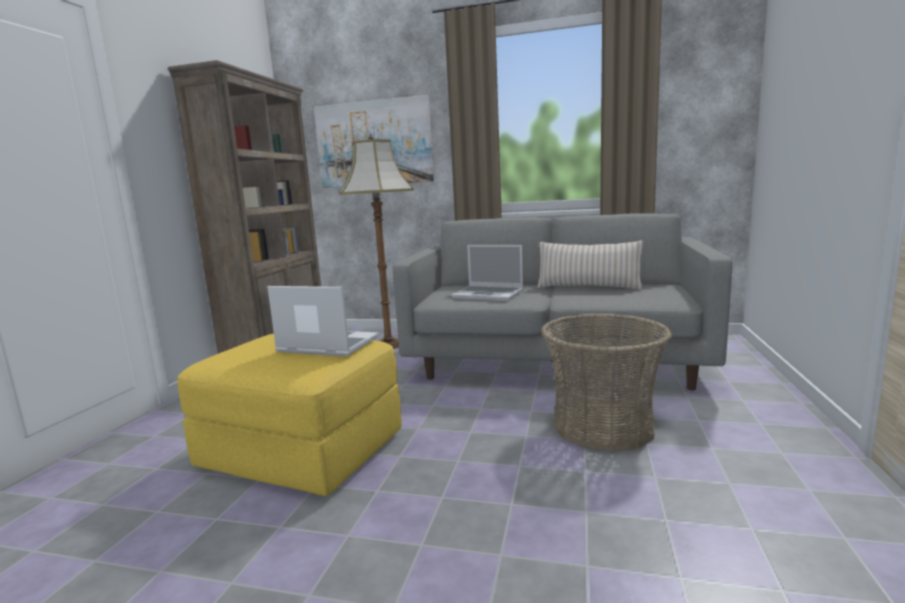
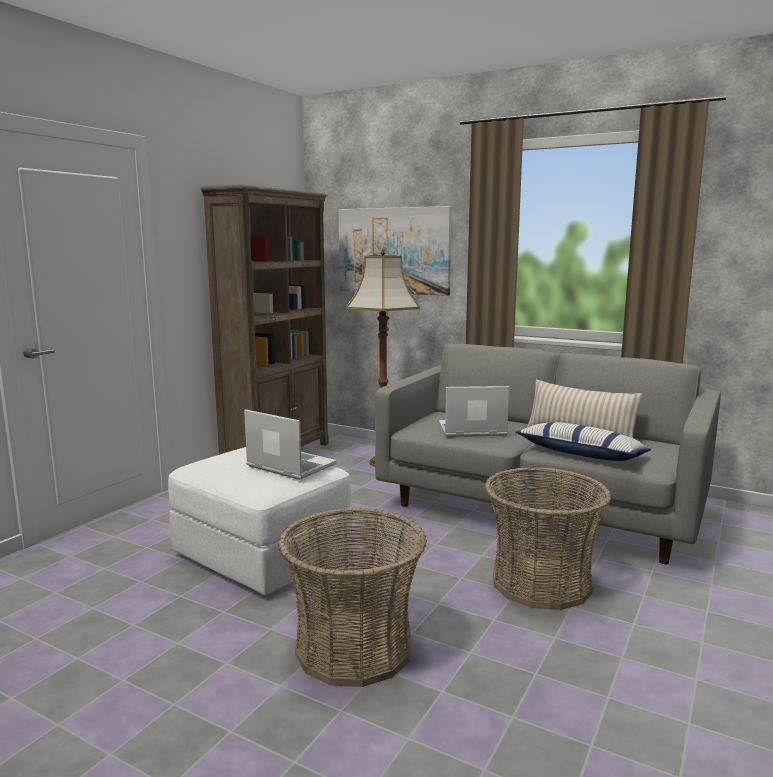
camera: 15 degrees right, 0 degrees up
(302, 451) = (262, 555): yellow ottoman -> white ottoman
(459, 537) = (354, 648): none -> basket
(489, 295) = (471, 430): laptop -> laptop turned 135 degrees clockwise
(606, 300) = (581, 454): none -> pillow

